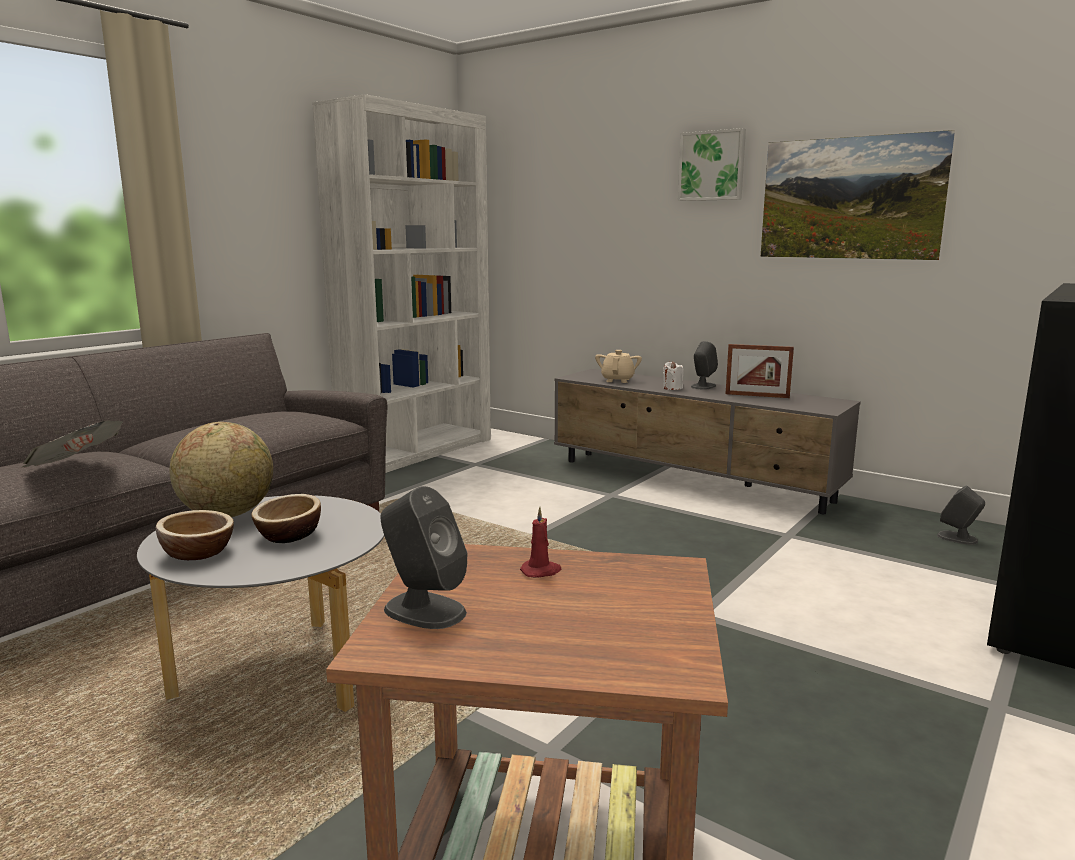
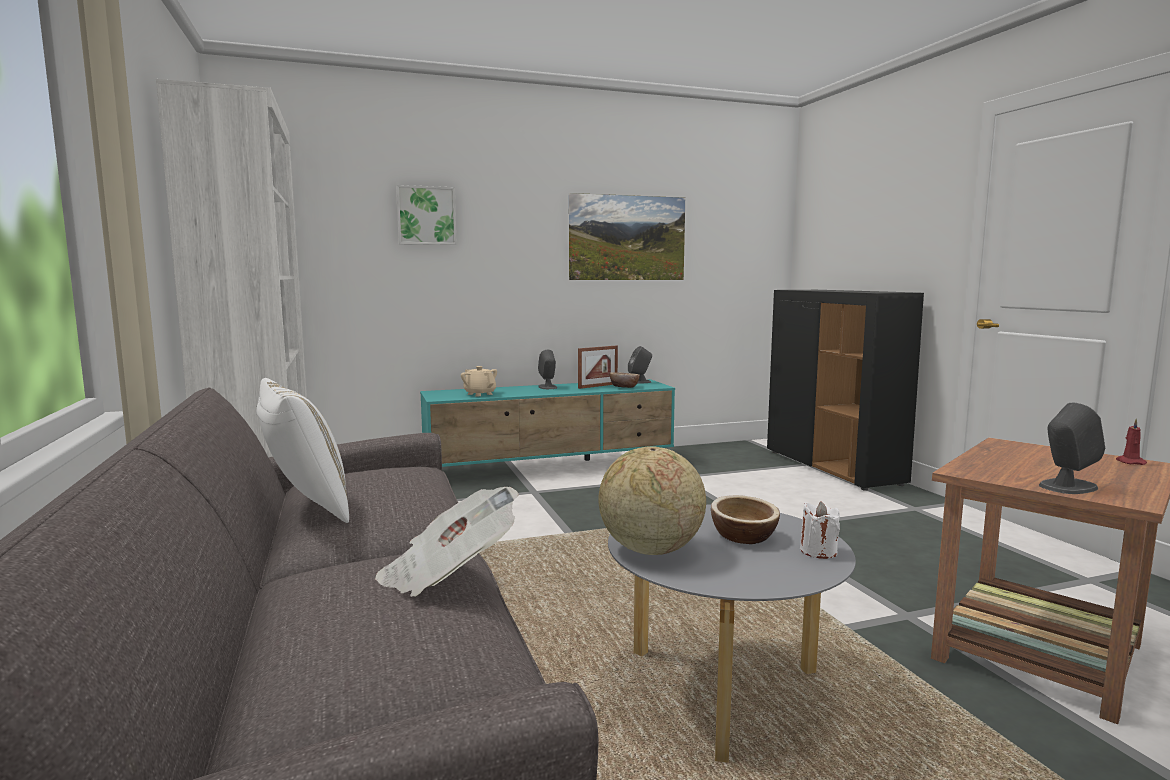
camera: 55 degrees left, 5 degrees down
(198, 552) = (756, 572): bowl -> bowl (624, 387)
(199, 422) = (305, 508): none -> white pillow
(541, 571) = (1003, 460): red candle -> red candle (1129, 462)
(672, 388) = (536, 391): white candle -> white candle (818, 551)
(692, 481) = (551, 467): grey tv stand -> turquoise tv stand
(712, 166) = (524, 207): picture -> picture (426, 215)
(957, 538) = (733, 453): grey speaker -> grey speaker (639, 382)

